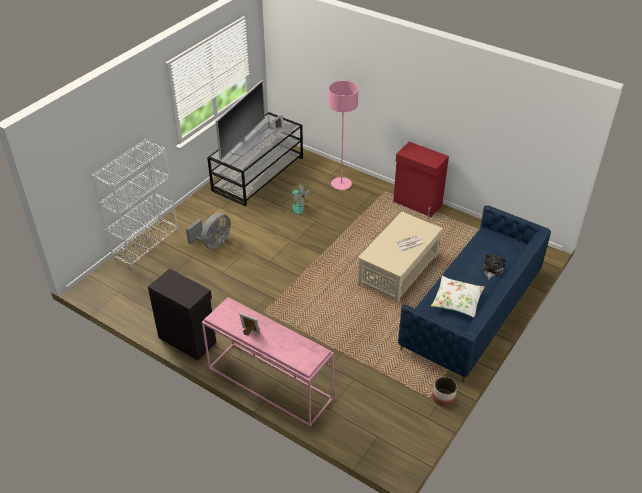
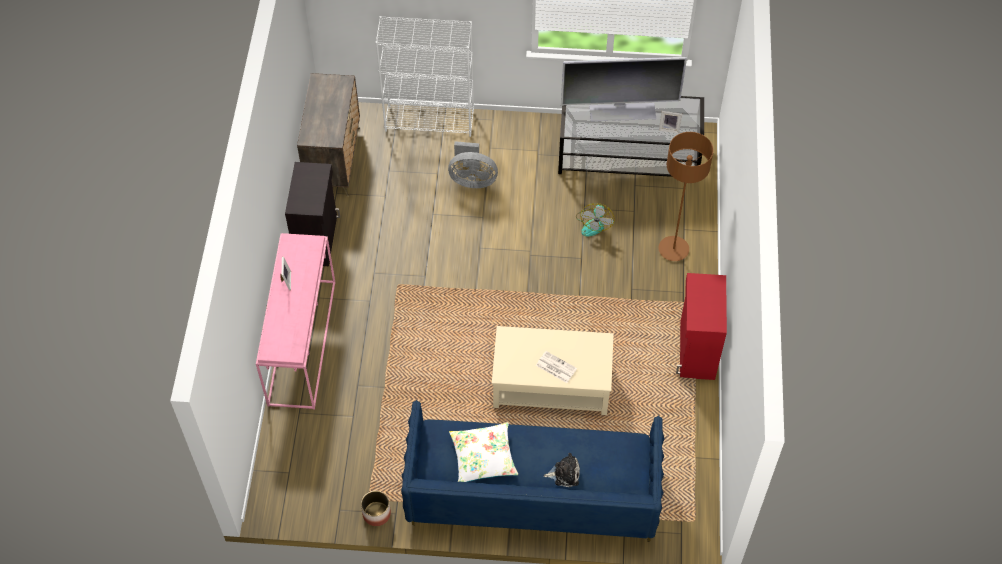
camera: 60 degrees right, 15 degrees up
(127, 303) = (334, 159): none -> dresser
(341, 184) = (673, 249): pink floor lamp -> brown floor lamp

